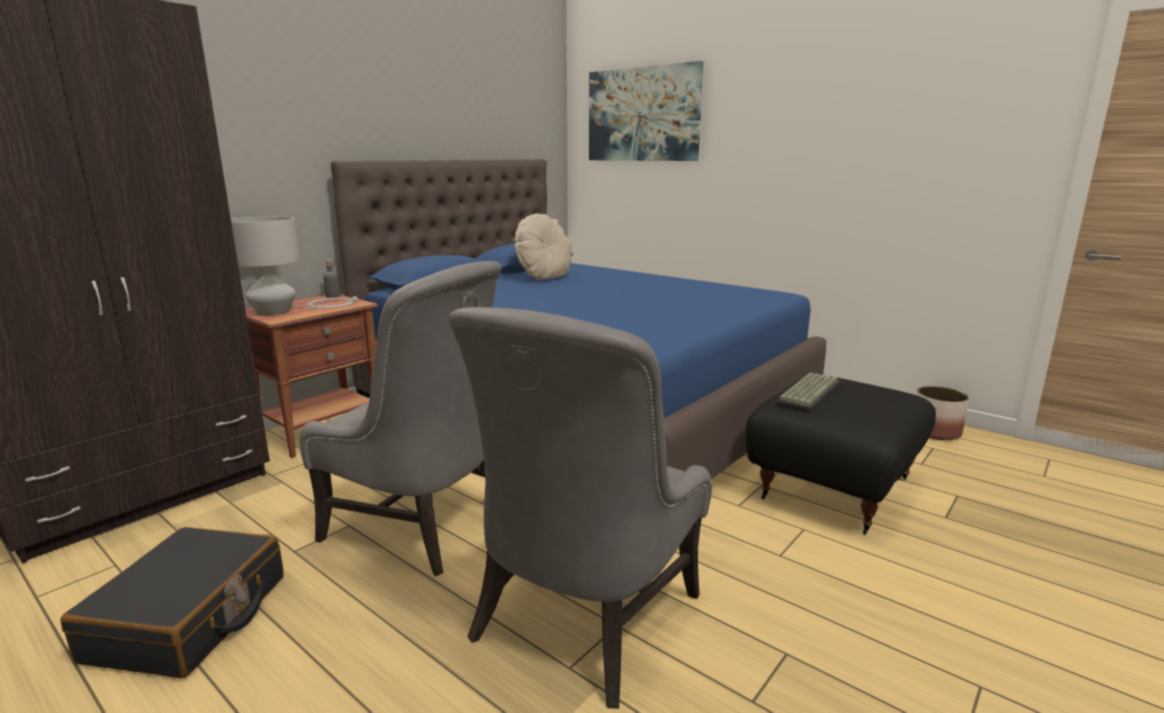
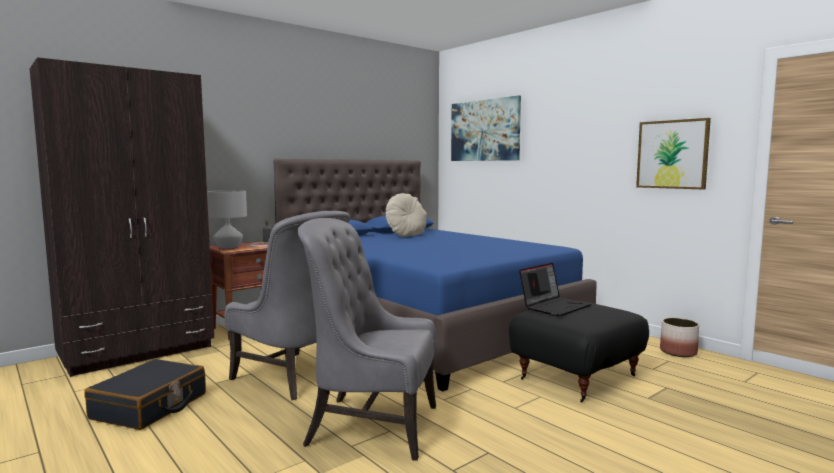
camera: 10 degrees right, 10 degrees down
(583, 617) = (371, 425): grey chair -> grey chair turned 60 degrees clockwise
(808, 392) = (554, 306): keyboard -> laptop
(942, 156) = (672, 154): none -> picture

